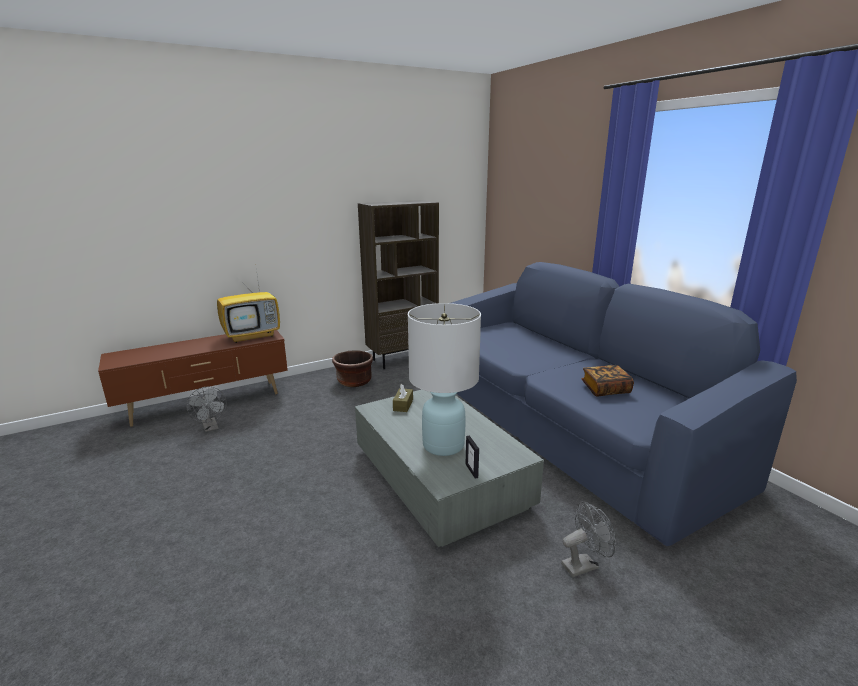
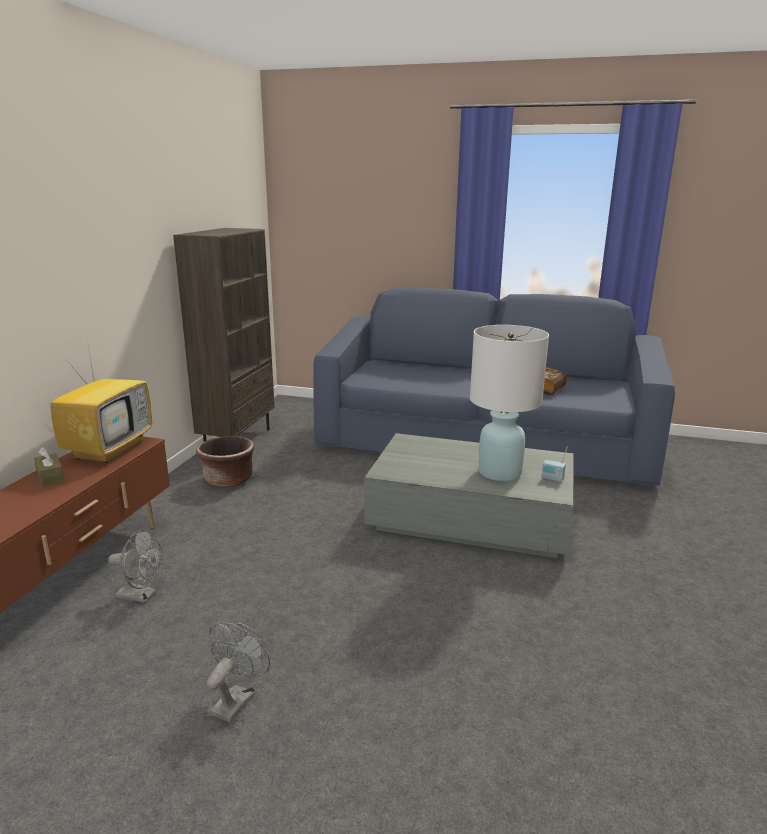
camera: 45 degrees left, 0 degrees up
(403, 405) = (404, 459): brown tissue box -> brown tissue box (50, 476)
(472, 470) = (552, 479): picture frame -> radio
(584, 564) = (638, 520): grey fan -> grey fan (237, 699)

